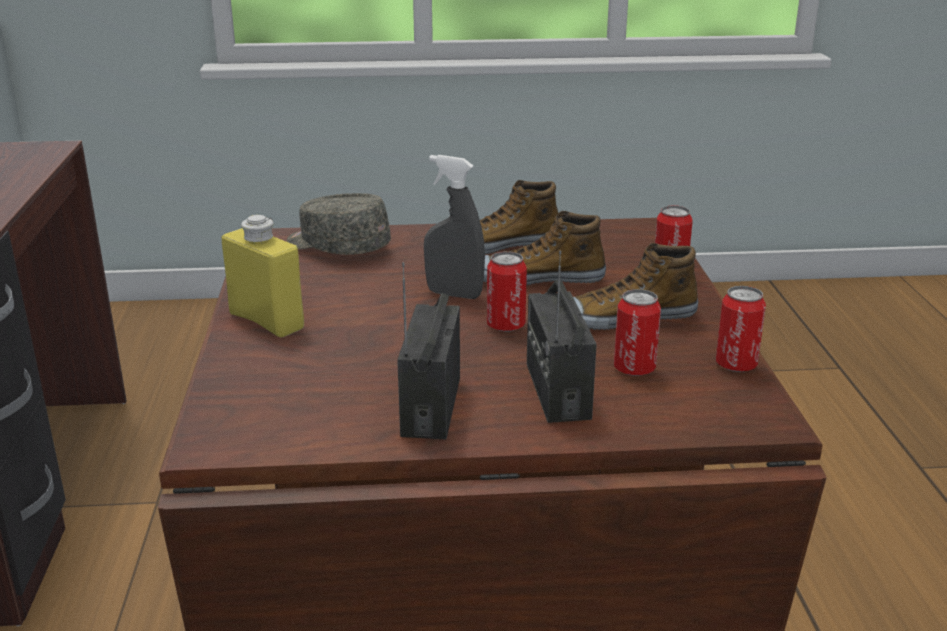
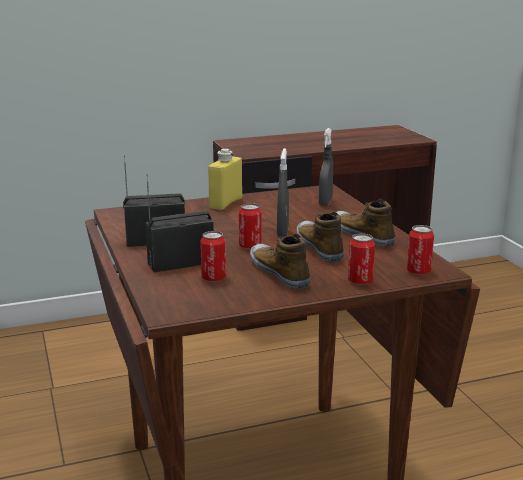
camera: 75 degrees right, 5 degrees down
(337, 247) = (325, 202): grey cap -> grey spray bottle
(736, 365) = (232, 304): can -> can (418, 271)

